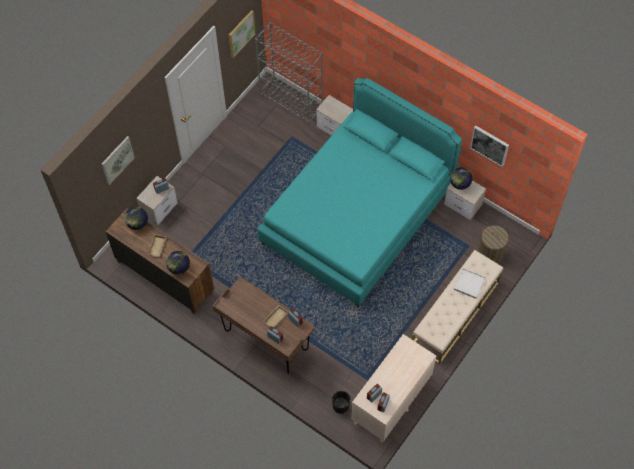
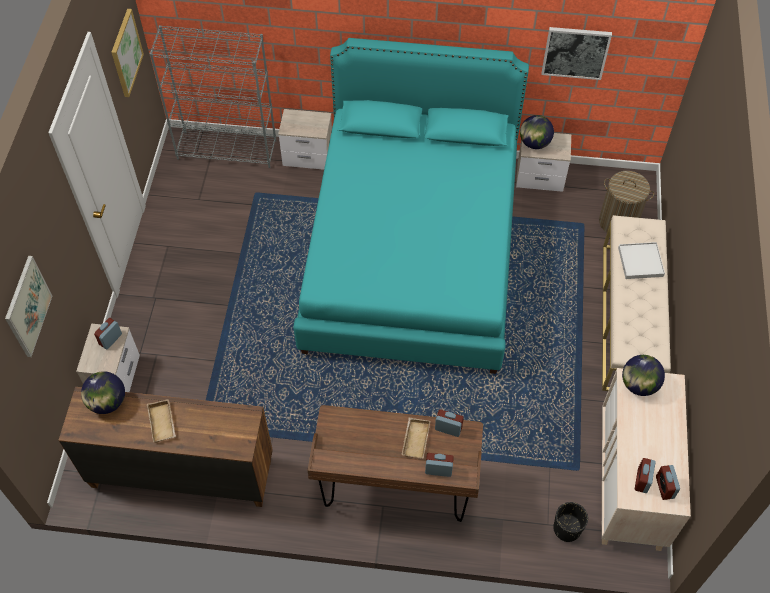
camera: 30 degrees left, 5 degrees down
(179, 267) = (217, 437): globe -> globe (638, 385)

